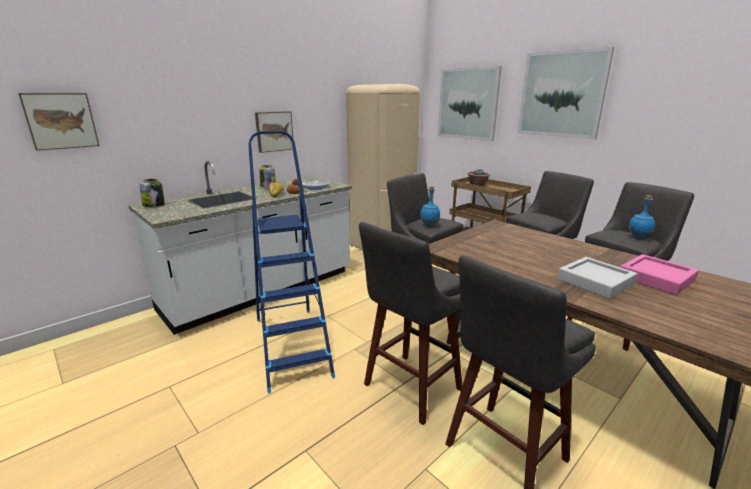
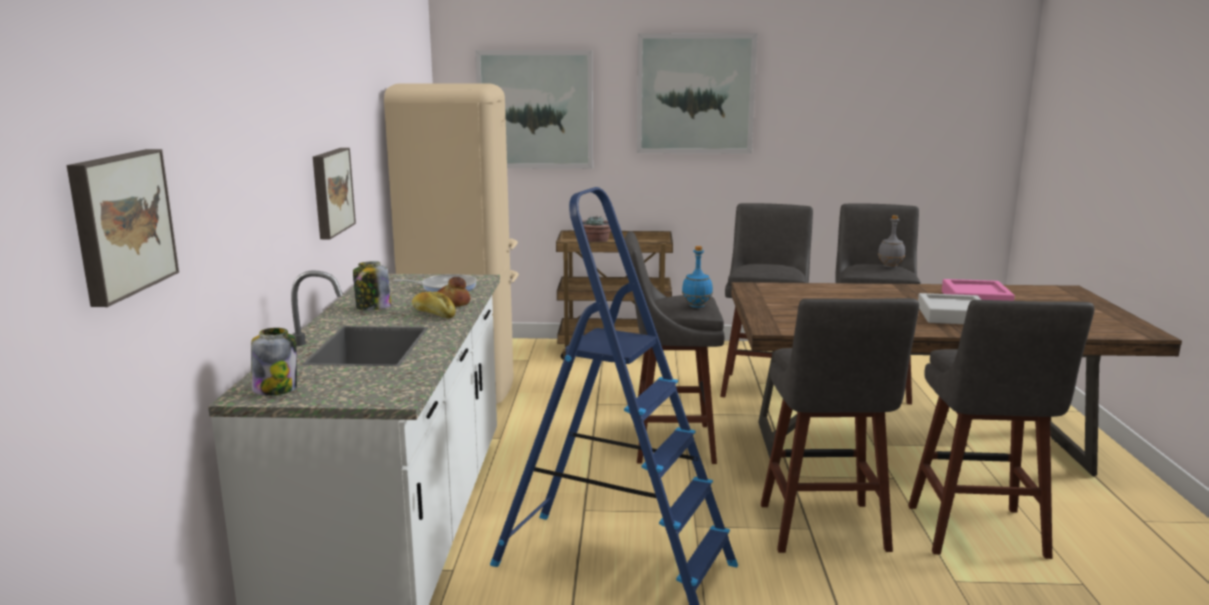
camera: 45 degrees left, 5 degrees down
(638, 237) = (890, 266): blue bottle -> grey bottle

